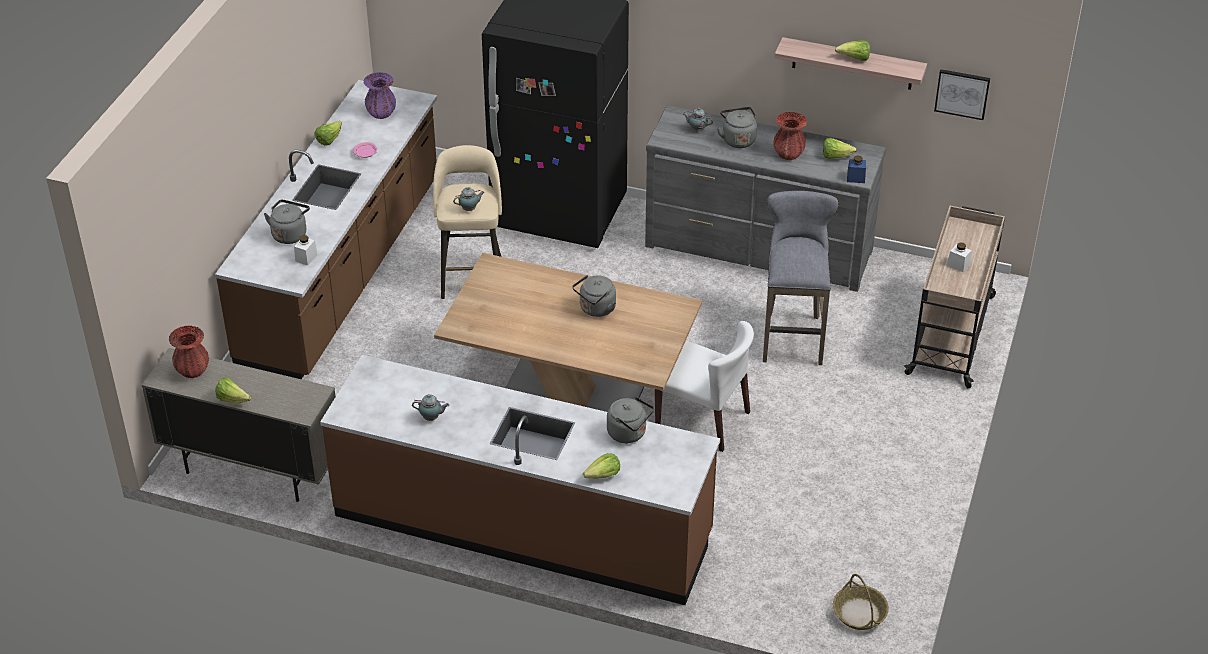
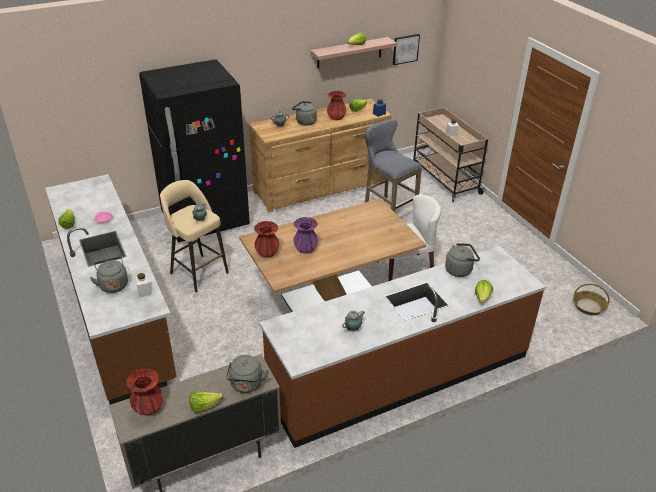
camera: 45 degrees left, 5 degrees down
(381, 113) = (85, 196): purple vase -> purple vase (305, 249)
(482, 290) = (267, 253): none -> red vase
(596, 309) = (339, 229): grey kettle -> grey kettle (246, 385)
(759, 249) = (321, 187): grey dresser -> brown dresser

